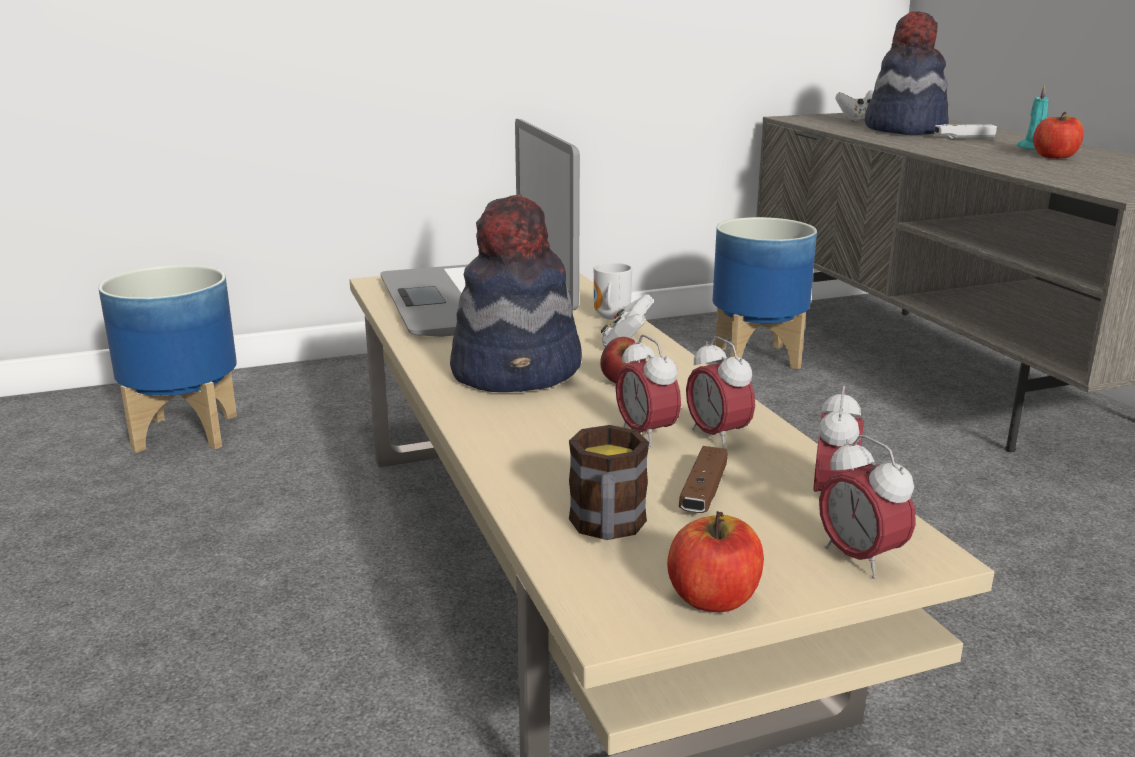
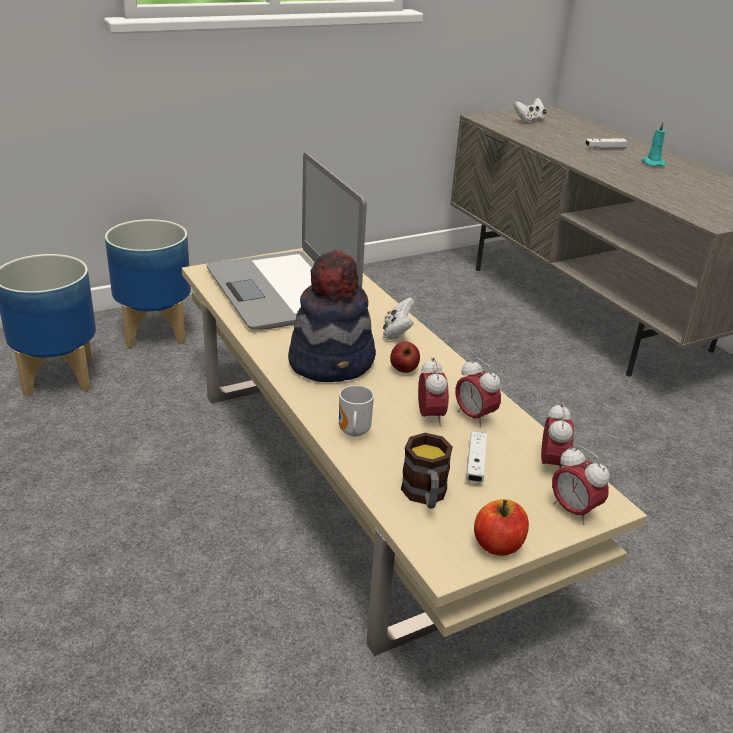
camera: 10 degrees left, 10 degrees up
(609, 317) = (379, 306): mug -> mug (352, 433)
(646, 435) = (430, 417): alarm clock -> alarm clock turned 150 degrees counterclockwise
(703, 492) = (475, 464): brown game controller -> white game controller
(755, 358) = (454, 298): planter -> planter (154, 332)
(904, 129) = (563, 136): hat -> none
(1054, 157) = (667, 175): apple -> none

